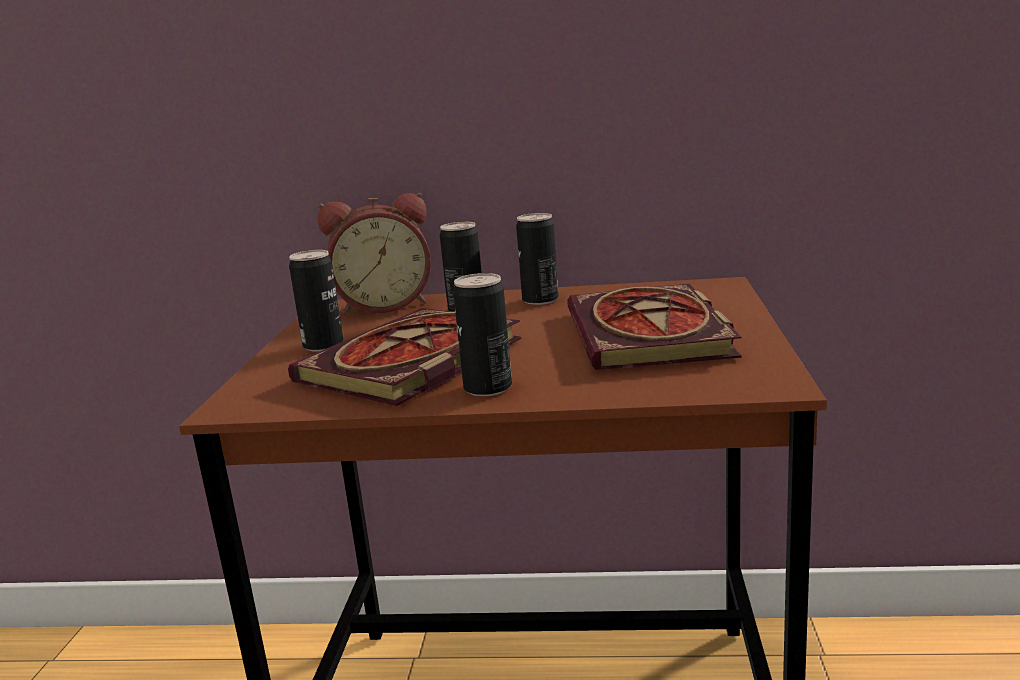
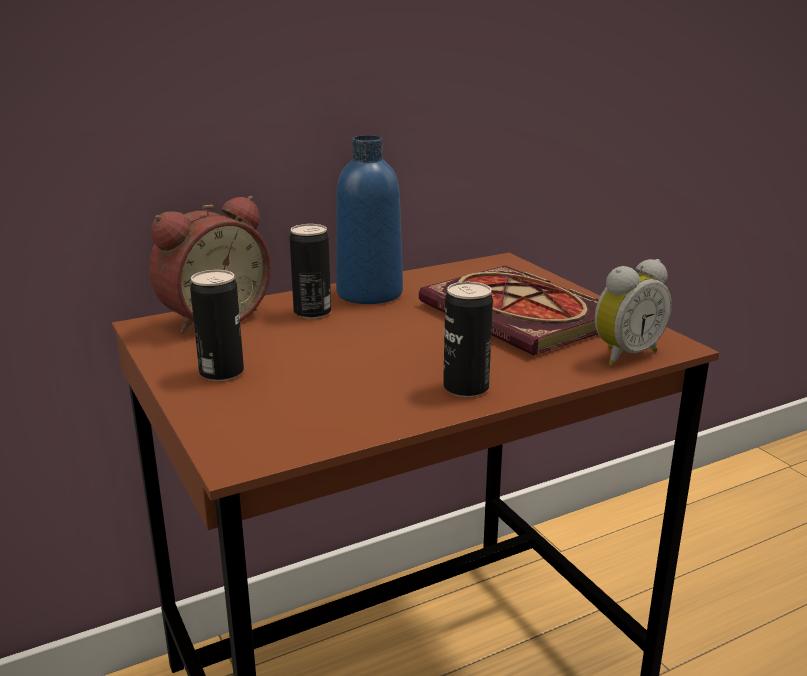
camera: 35 degrees left, 5 degrees up
(411, 364) = (354, 377): book -> none
(540, 300) = (369, 293): can -> blue bottle
(701, 384) = (624, 354): none -> alarm clock

